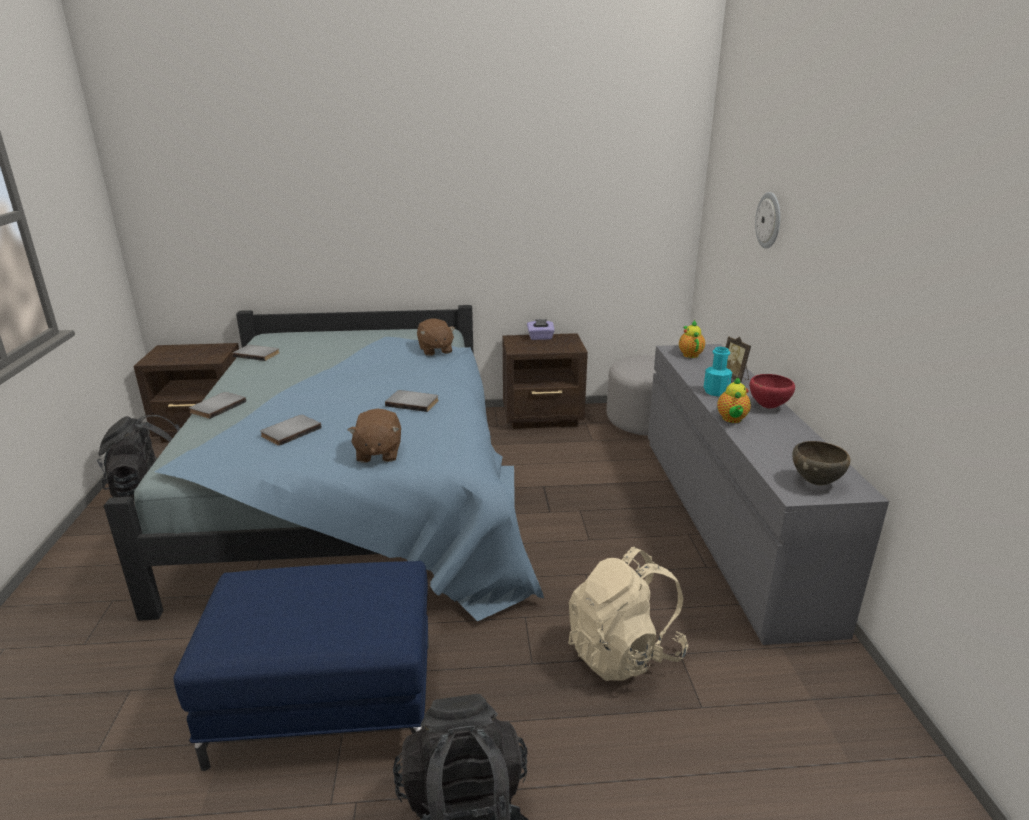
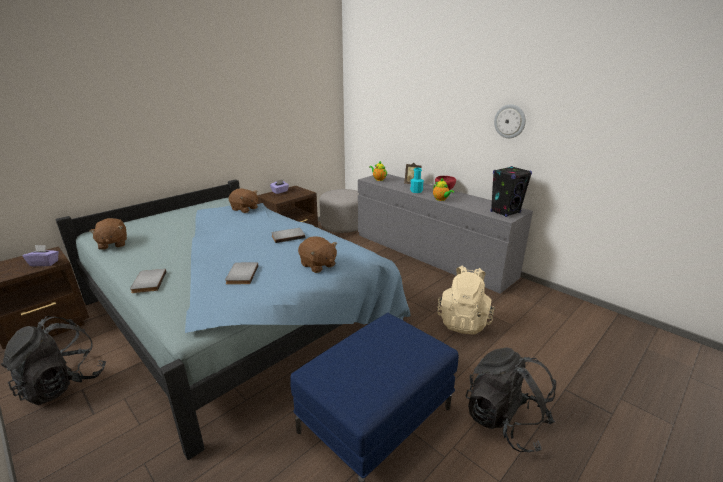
camera: 40 degrees left, 0 degrees up
(204, 357) = (44, 263): none -> purple tissue box
(257, 354) = (113, 244): grey book -> brown plush toy
(769, 220) = (411, 102): wall clock -> wall clock (510, 121)
(816, 482) = (505, 212): brown bowl -> black speaker

